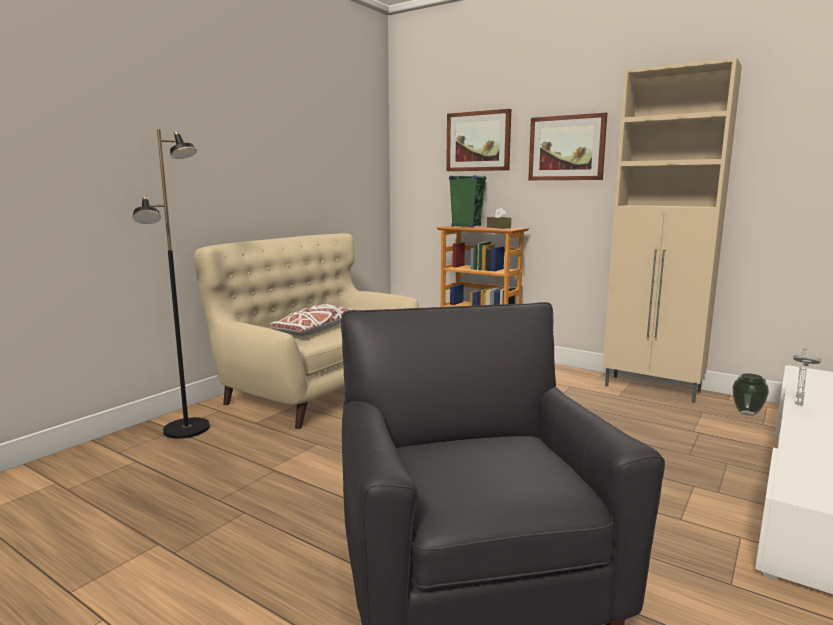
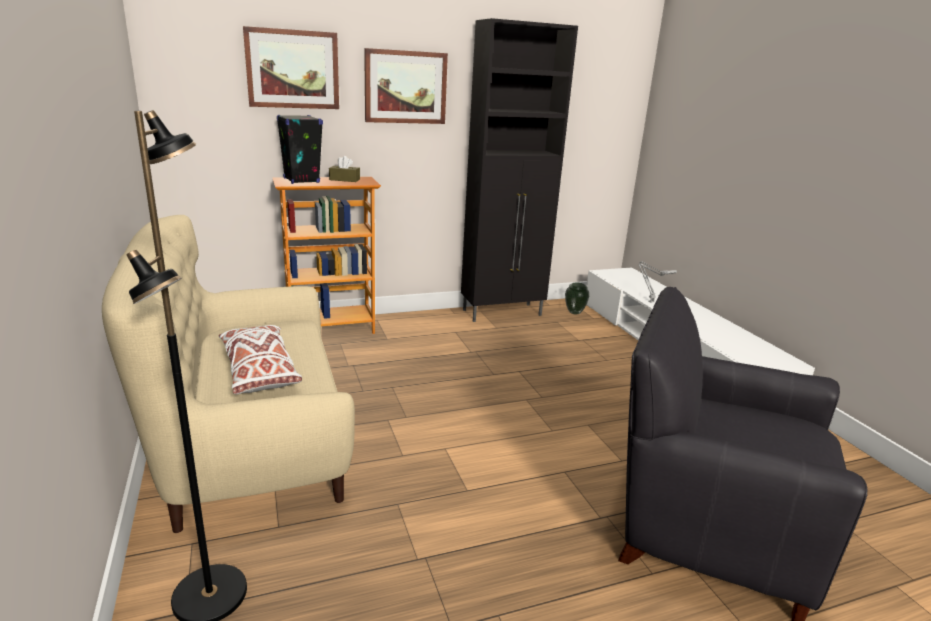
camera: 55 degrees left, 10 degrees up
(466, 226) = (301, 180): green speaker -> black speaker
(653, 389) = (503, 313): beige cabinet -> black cabinet

